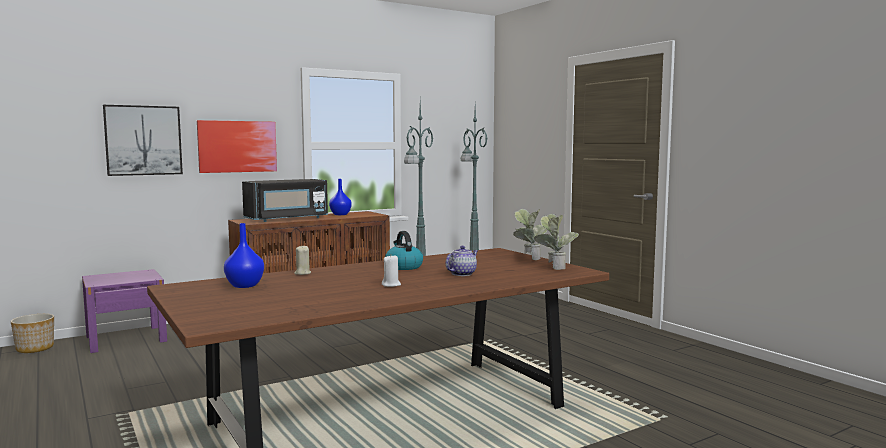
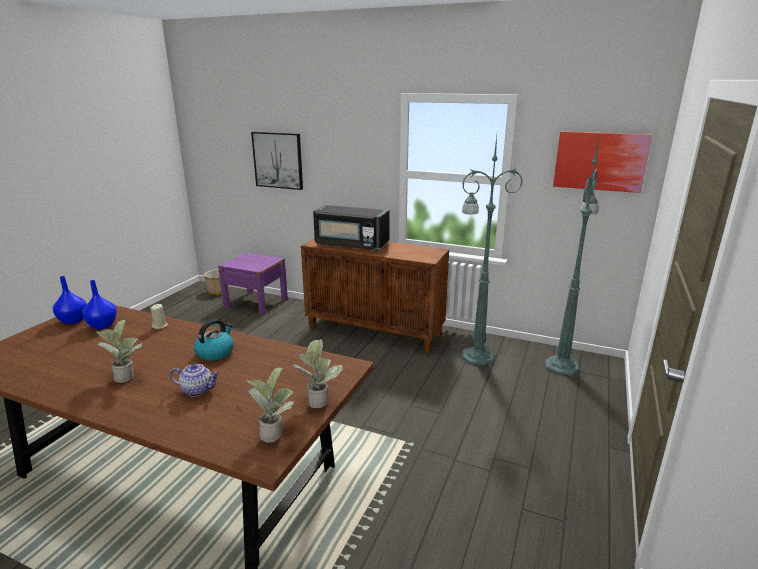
camera: 55 degrees right, 15 degrees up
(237, 146) = (343, 170): picture -> picture (600, 161)
(340, 214) = (406, 249): blue vase -> blue vase (74, 320)
(391, 285) = (127, 375): white candle -> potted plant

